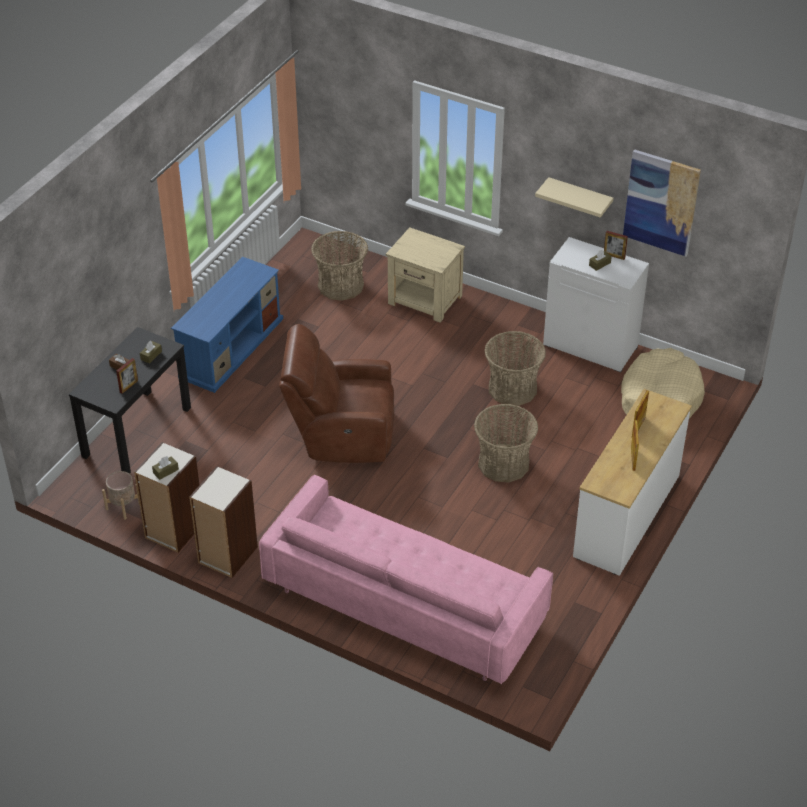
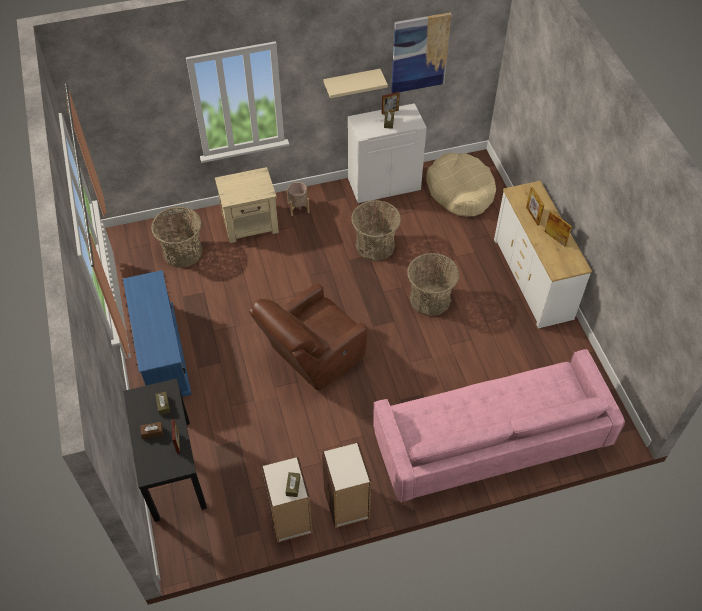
camera: 45 degrees left, 10 degrees up
(123, 506) = (232, 532): beige planter -> beige planter (298, 208)

